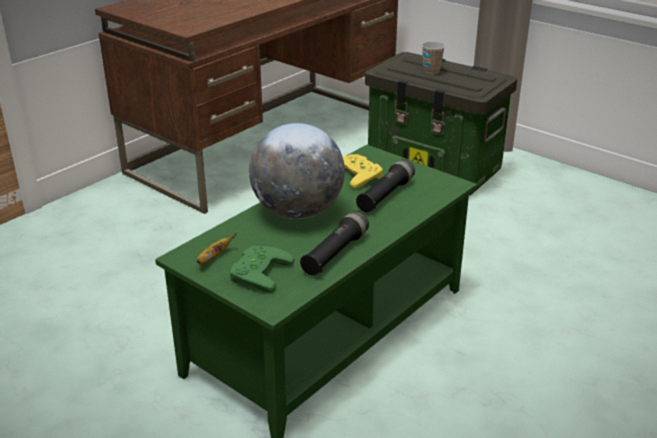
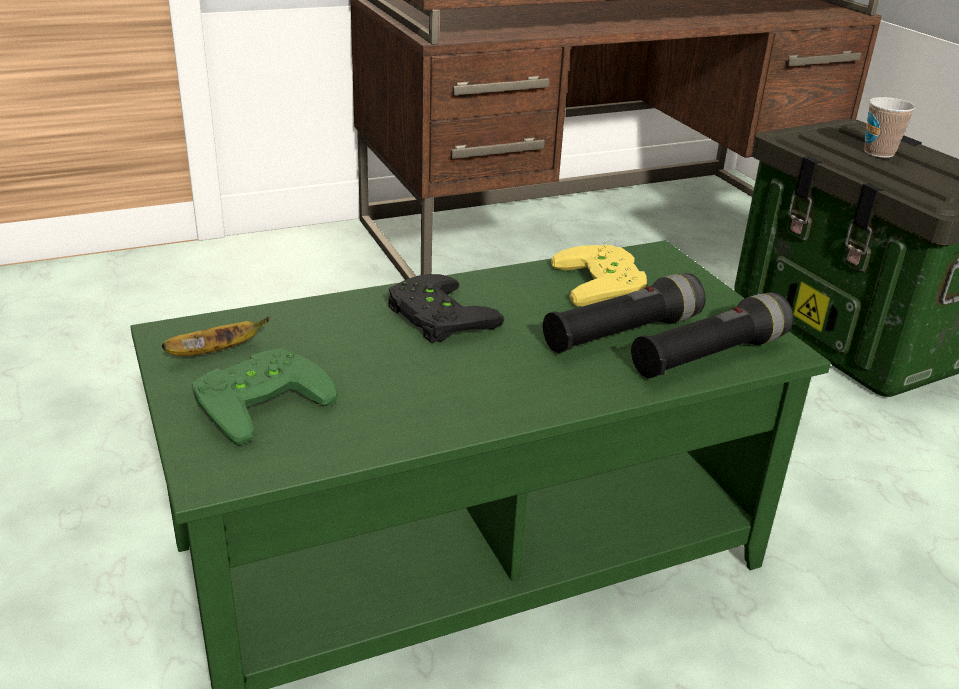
camera: 25 degrees right, 0 degrees up
(297, 212) = (435, 317): globe -> black game controller
(335, 253) = (427, 410): black flashlight -> black flashlight (709, 356)

